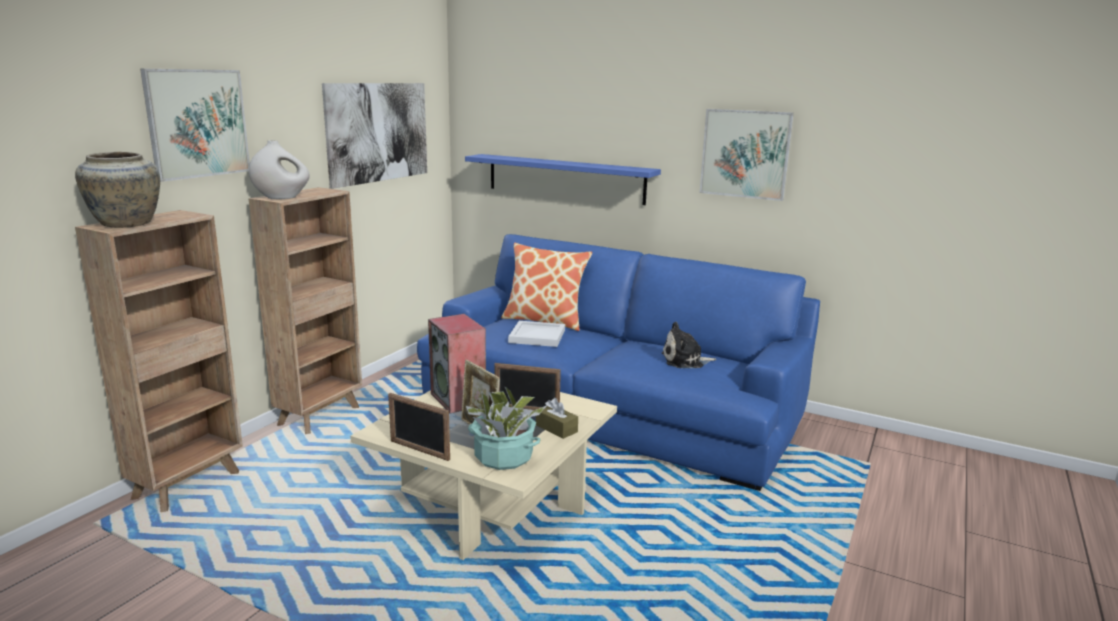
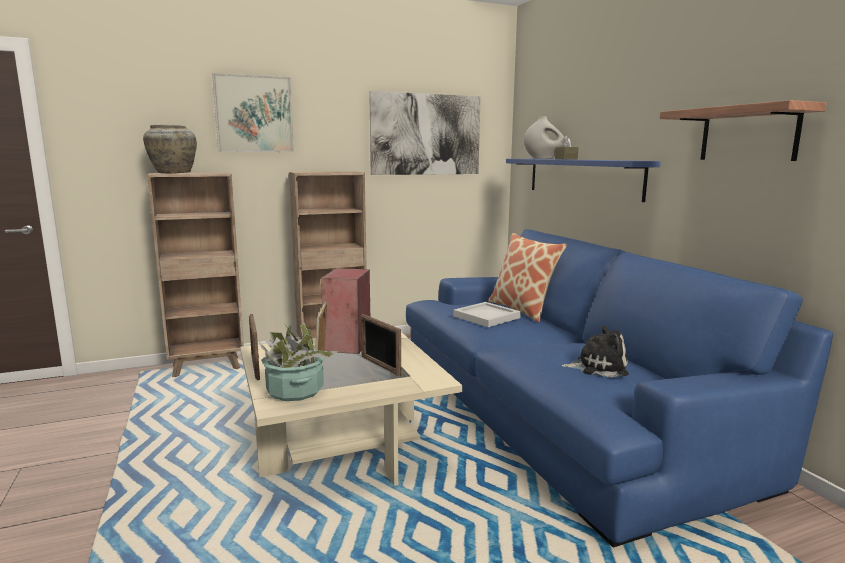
camera: 40 degrees right, 5 degrees down
(281, 197) = (306, 172): white vase -> white vase (543, 158)
(556, 428) = (374, 385): brown tissue box -> brown tissue box (566, 159)
(685, 361) = (597, 367): plush toy -> plush toy turned 150 degrees clockwise
(745, 154) = (748, 134): picture -> shelf

